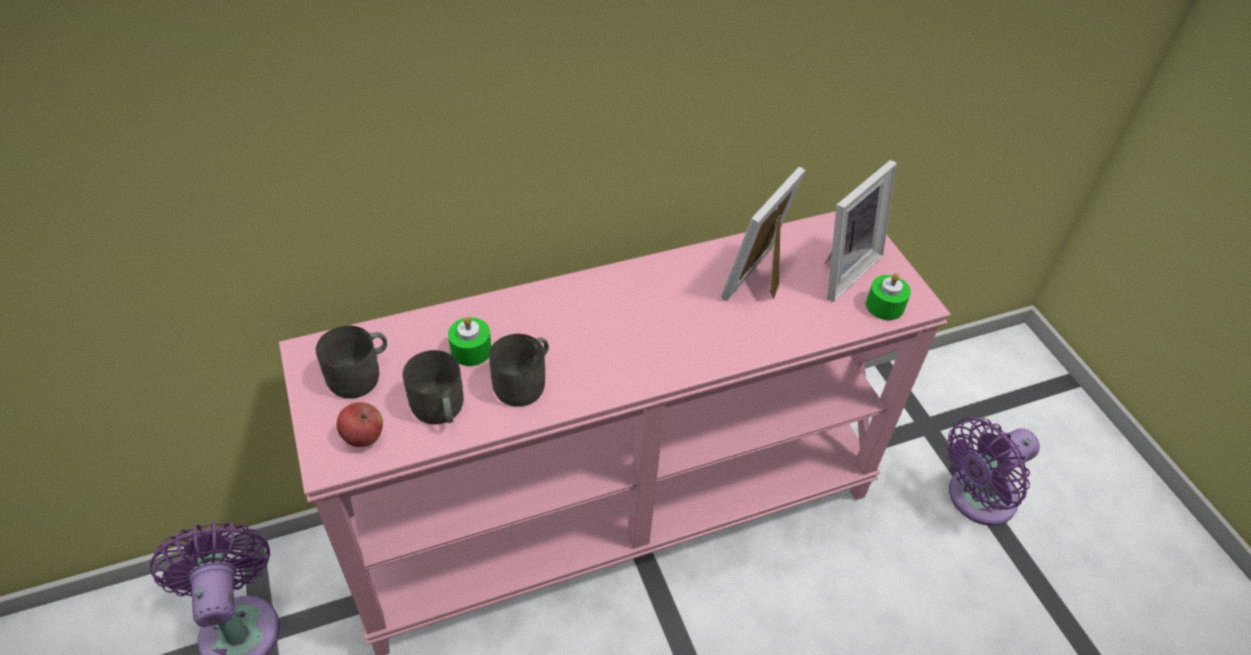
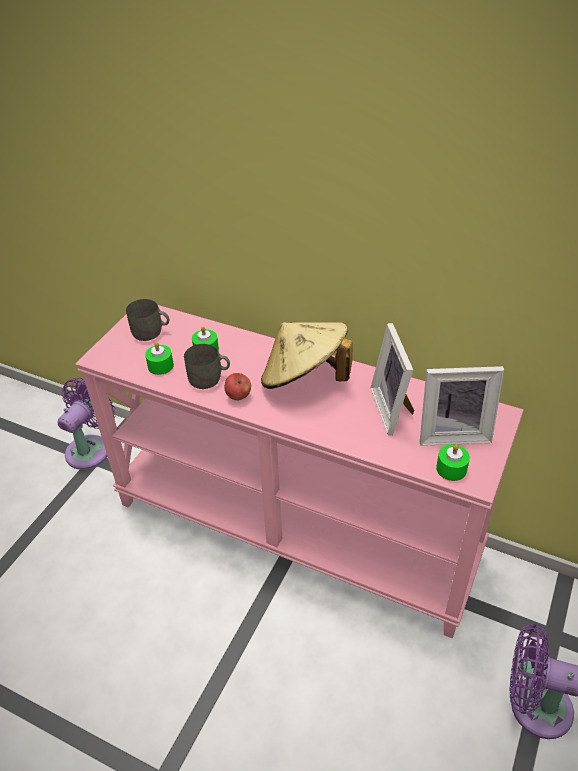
camera: 50 degrees right, 5 degrees down
(363, 437) = (120, 356): apple -> apple (238, 396)
(439, 410) = (160, 366): grey mug -> green candle
(634, 308) = (304, 379): none -> beige hat
(762, 280) = (394, 409): picture frame -> picture frame turned 90 degrees counterclockwise

